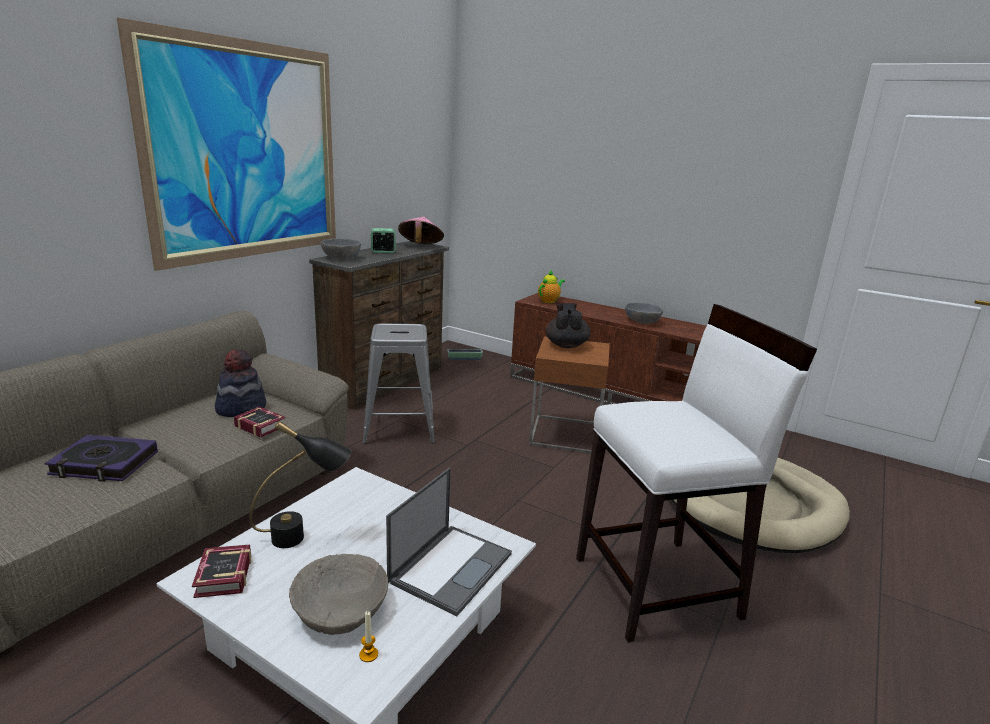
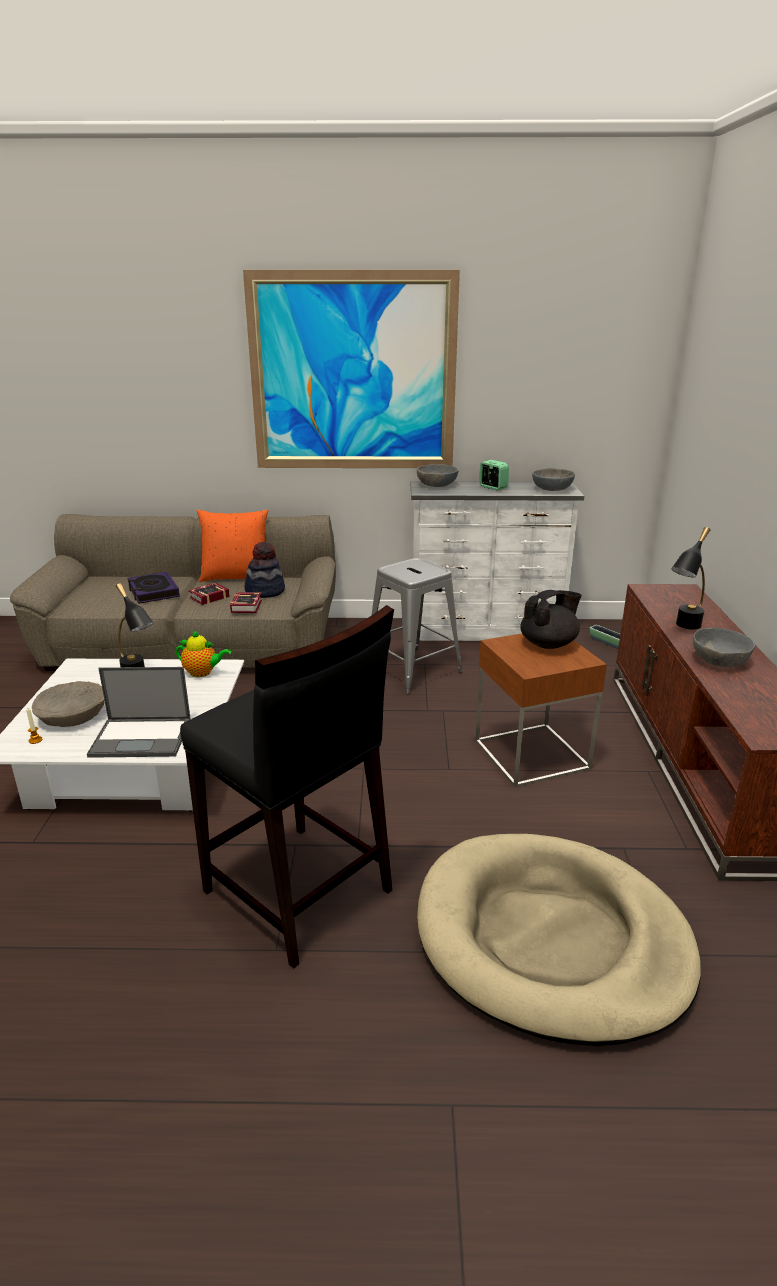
camera: 60 degrees right, 5 degrees up
(169, 411) = (236, 577): none -> orange pillow
(221, 578) = (80, 672): book -> book (207, 597)
(386, 382) = (486, 632): brown dresser -> white dresser
(420, 246) = (551, 489): pink hat -> grey bowl
(549, 301) = (672, 597): teapot -> teapot (202, 672)
(594, 313) = (683, 628): none -> black table lamp
(658, 587) = (298, 892): white stool -> black stool

